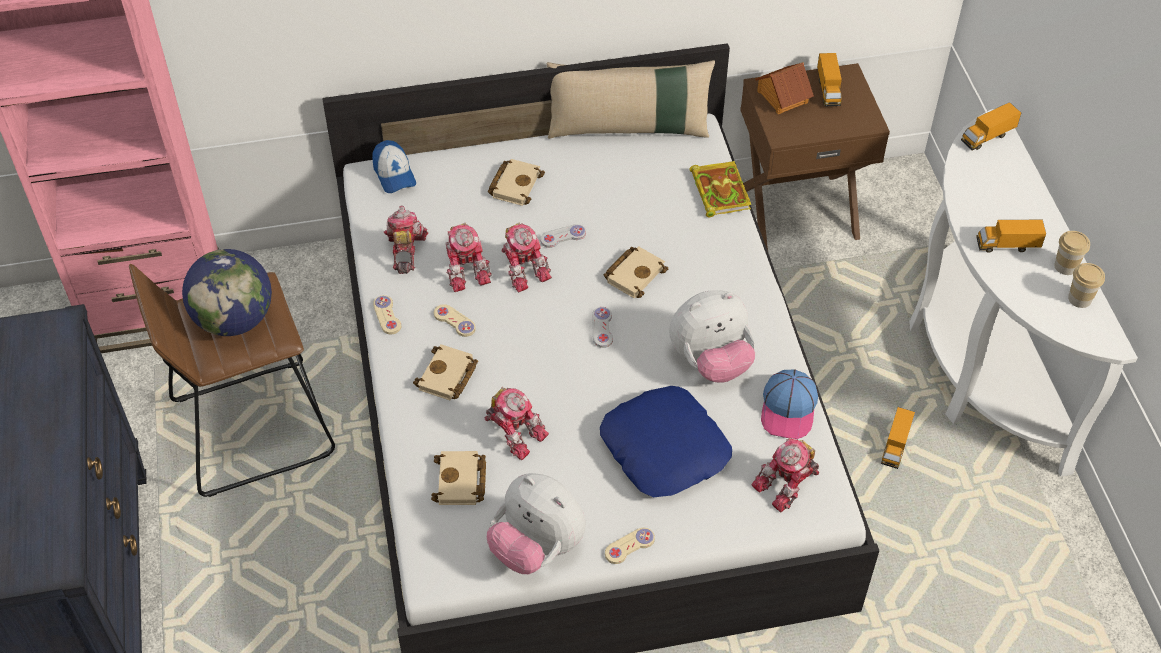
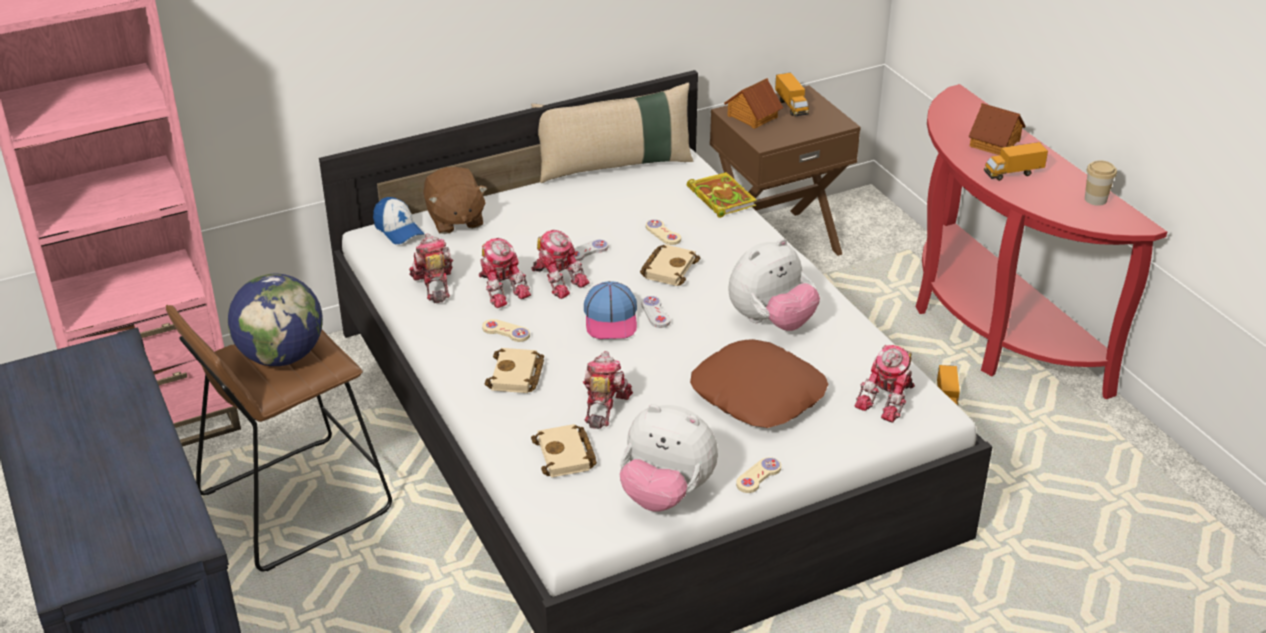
camera: 15 degrees left, 15 degrees down
(387, 316) = (435, 338): beige game controller -> beige game controller (663, 233)
(451, 170) = (455, 220): none -> brown plush toy
(514, 430) = (603, 405): toy robot -> toy robot turned 105 degrees counterclockwise
(515, 184) = (522, 220): beige book -> none
(665, 448) = (758, 394): blue pillow -> brown pillow
(788, 409) = (862, 345): cap -> cap (611, 319)
(977, 364) = (991, 328): white console table -> red console table
(987, 137) = (956, 105): toy truck -> none
(1006, 200) = (995, 143): none -> toy house
(1065, 266) = (1071, 180): cup -> none

